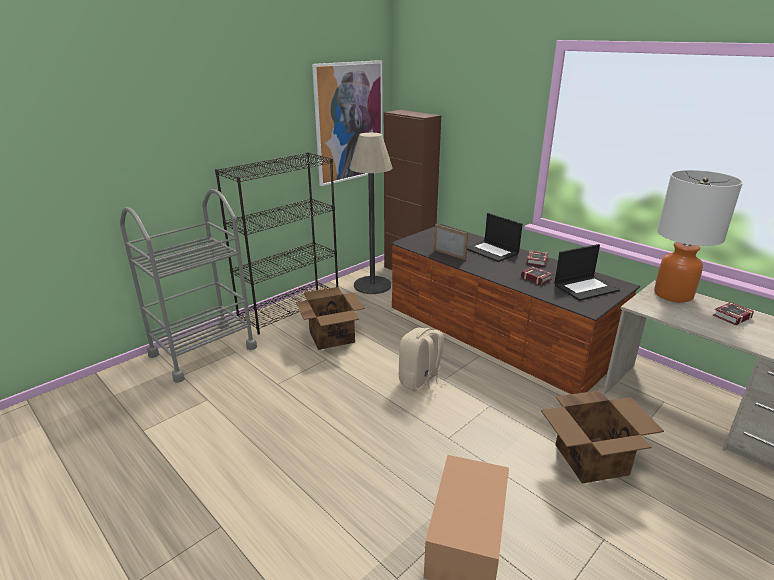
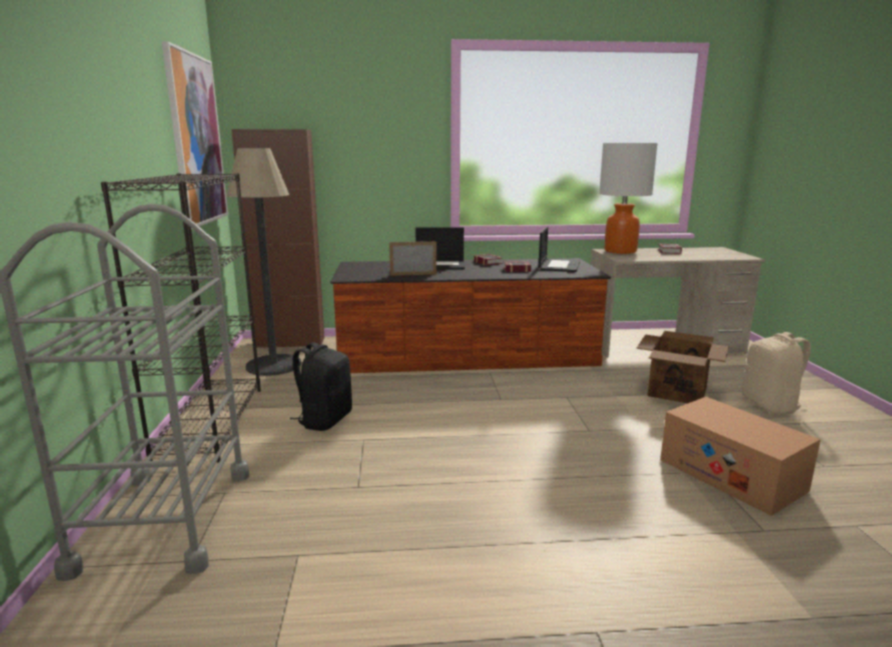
camera: 50 degrees left, 10 degrees down
(332, 336) = (324, 420): cardboard box -> black backpack
(420, 382) = (488, 409): beige backpack -> beige backpack (771, 405)

